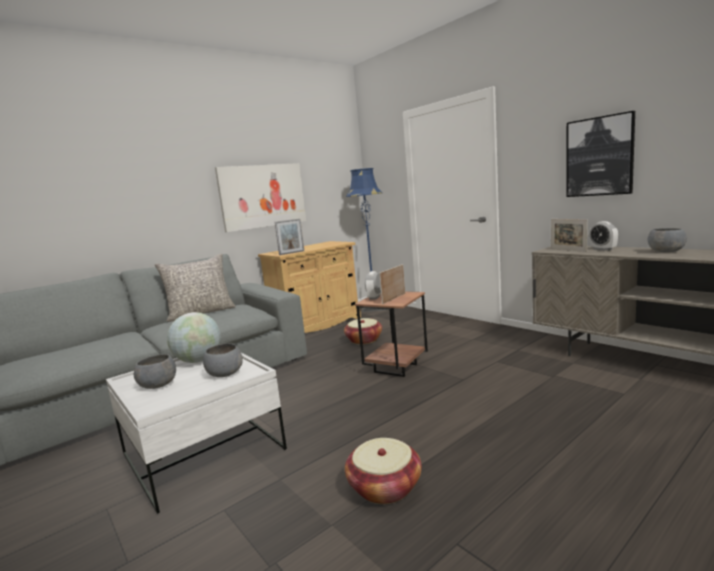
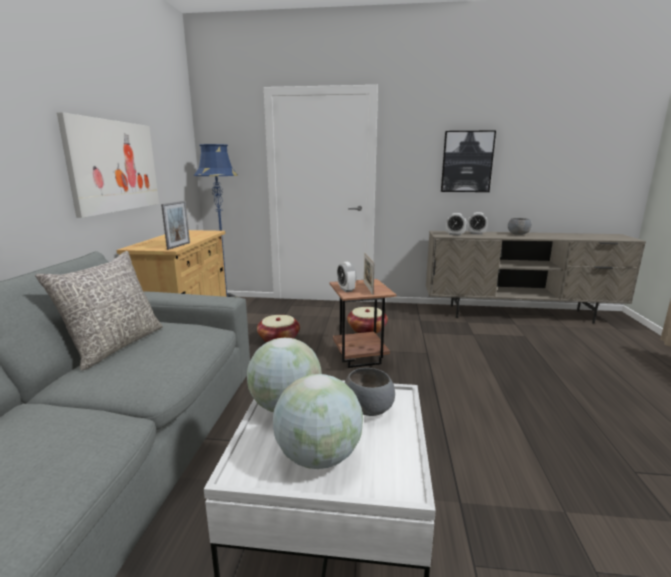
camera: 45 degrees left, 5 degrees up
(158, 385) = (318, 457): grey bowl -> globe
(384, 487) = (536, 460): basket -> basket (367, 330)
(568, 250) = (455, 234): picture frame -> alarm clock

